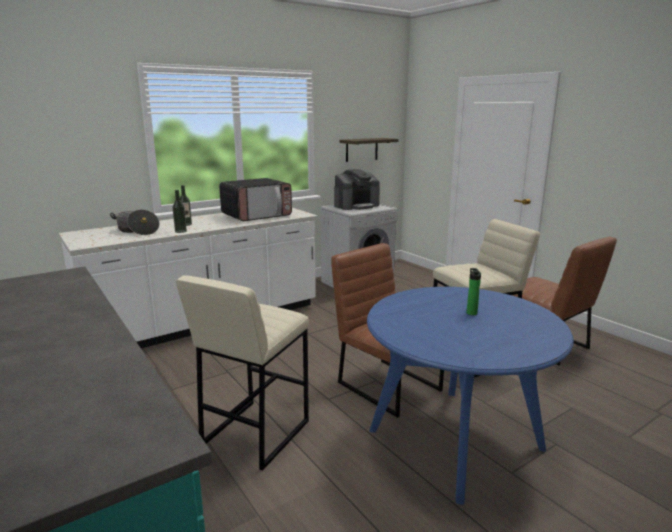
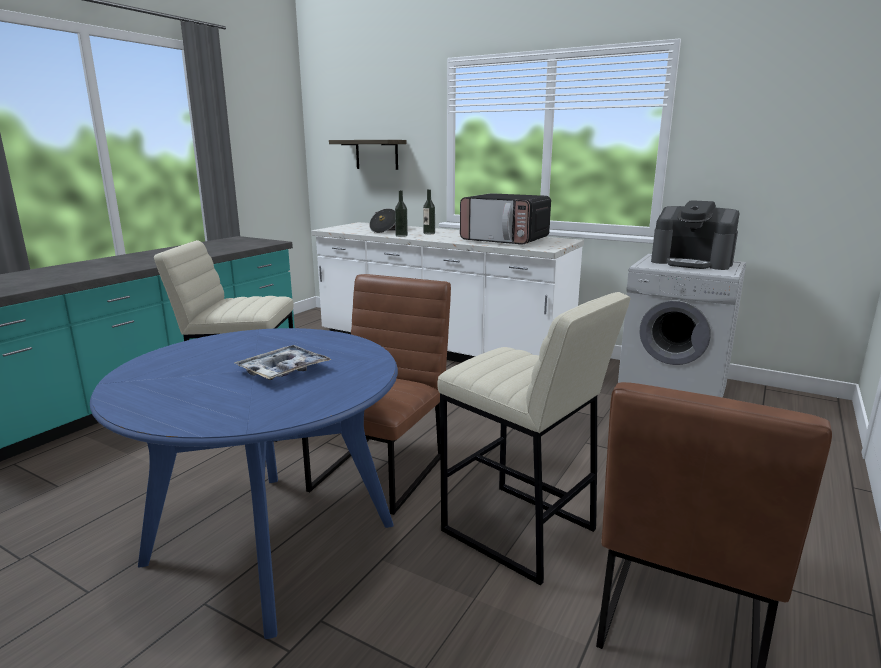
camera: 65 degrees right, 0 degrees up
(361, 149) = (773, 172): shelf -> shelf (376, 154)
(471, 312) = (283, 370): bottle -> tray

